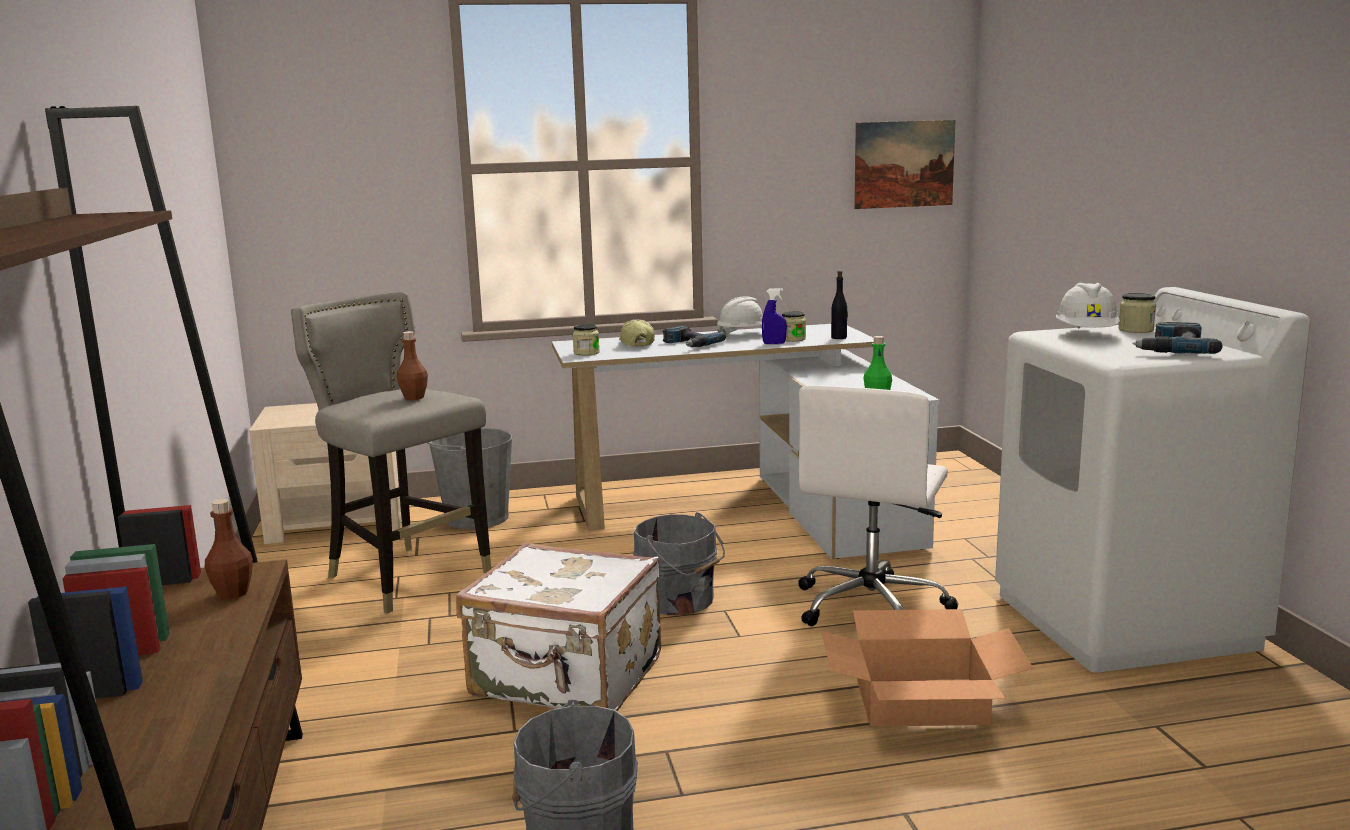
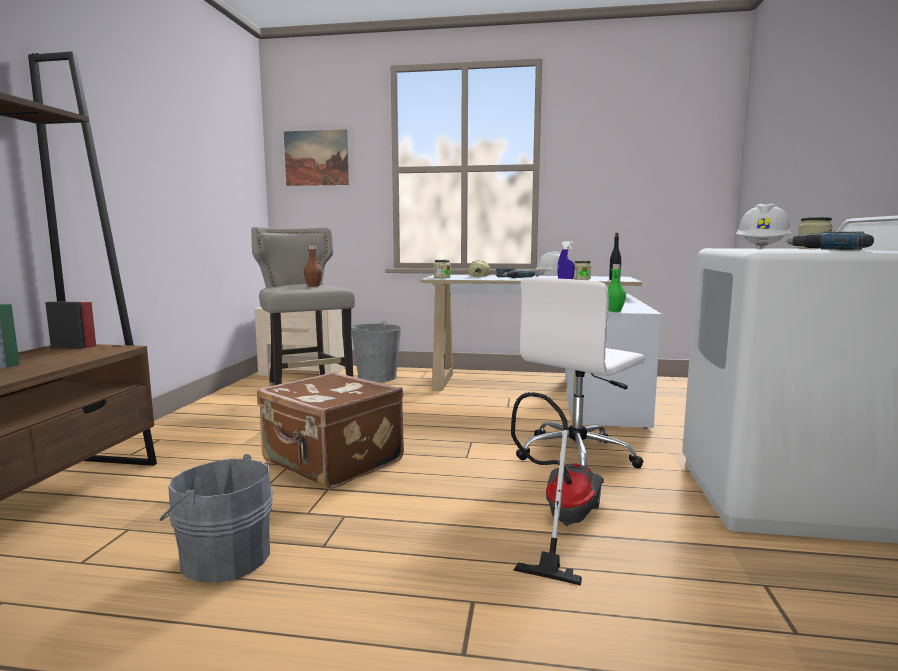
camera: 20 degrees right, 5 degrees down
(233, 593) = (87, 354): brown bottle -> none
(567, 679) = (332, 462): white suitcase -> brown suitcase
(679, 601) = (447, 432): grey bucket -> none
(904, 164) = (686, 171): picture -> picture (316, 158)
(921, 702) = (560, 523): cardboard box -> vacuum cleaner

